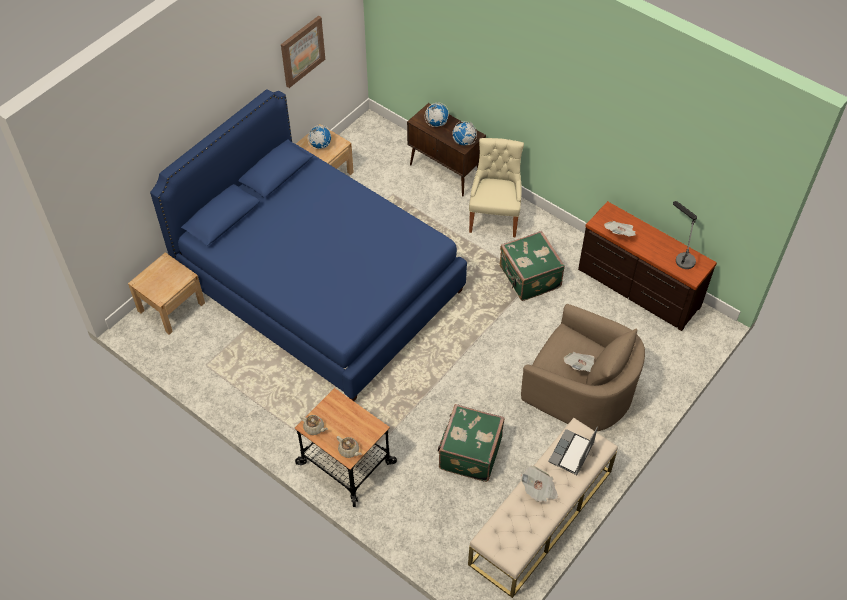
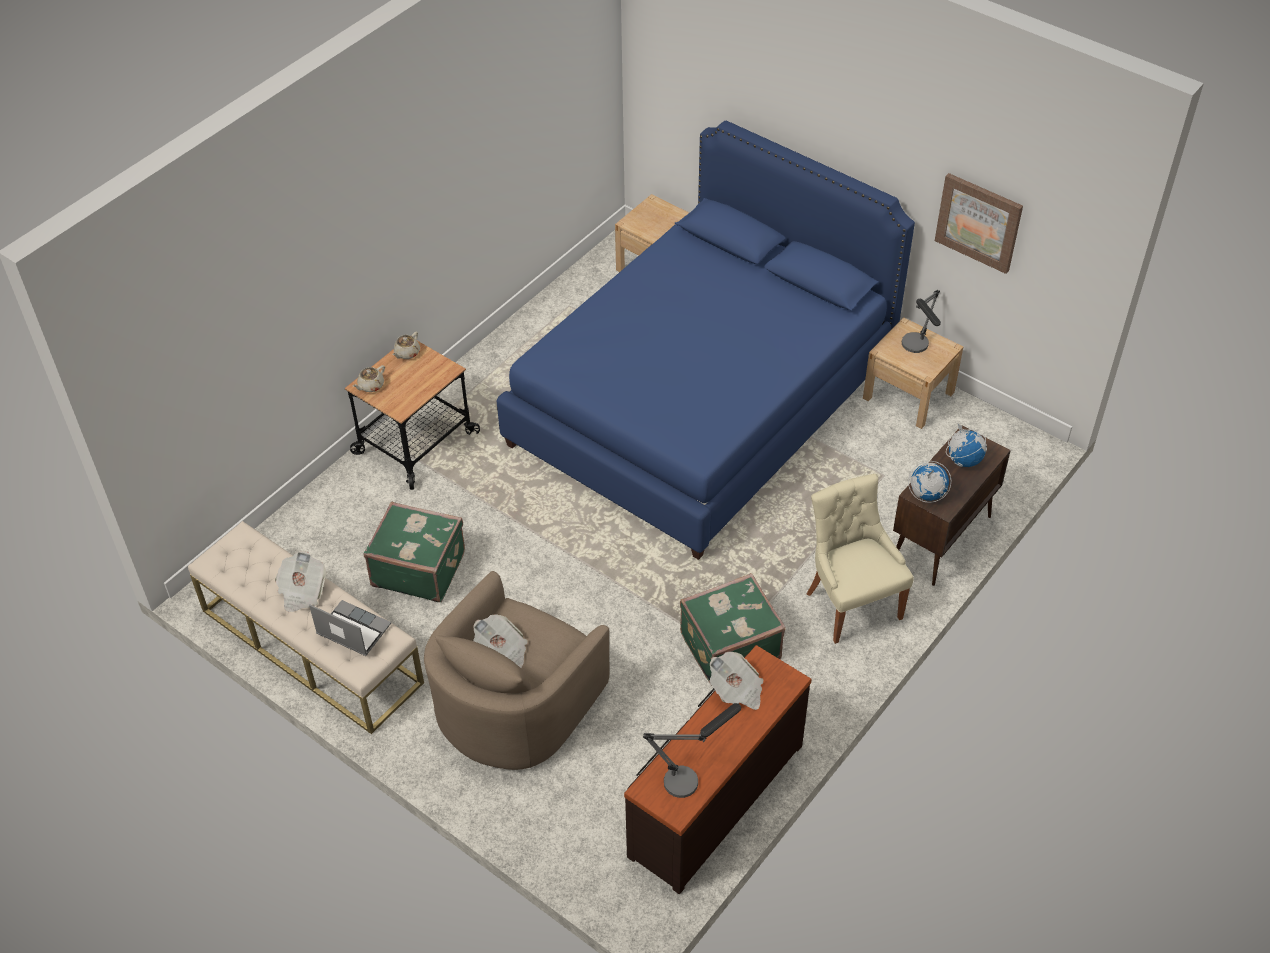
camera: 90 degrees right, 5 degrees down
(320, 145) = (917, 349): globe -> table lamp
(494, 217) = (851, 603): beige chair -> beige chair turned 120 degrees counterclockwise

